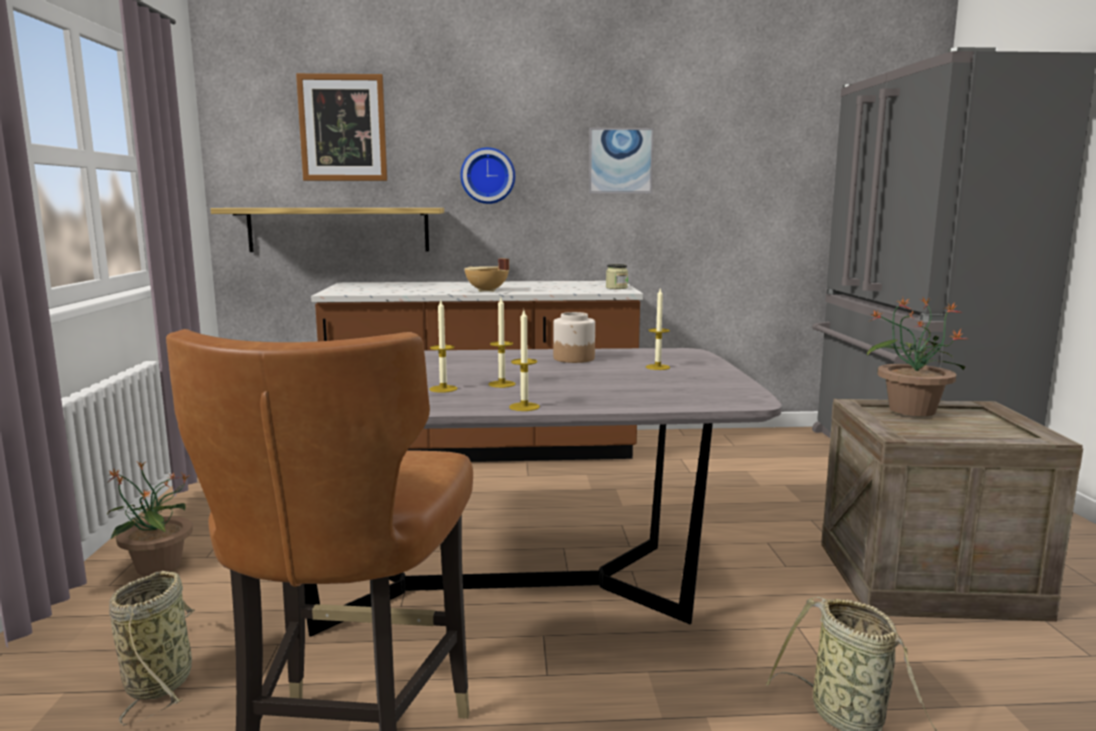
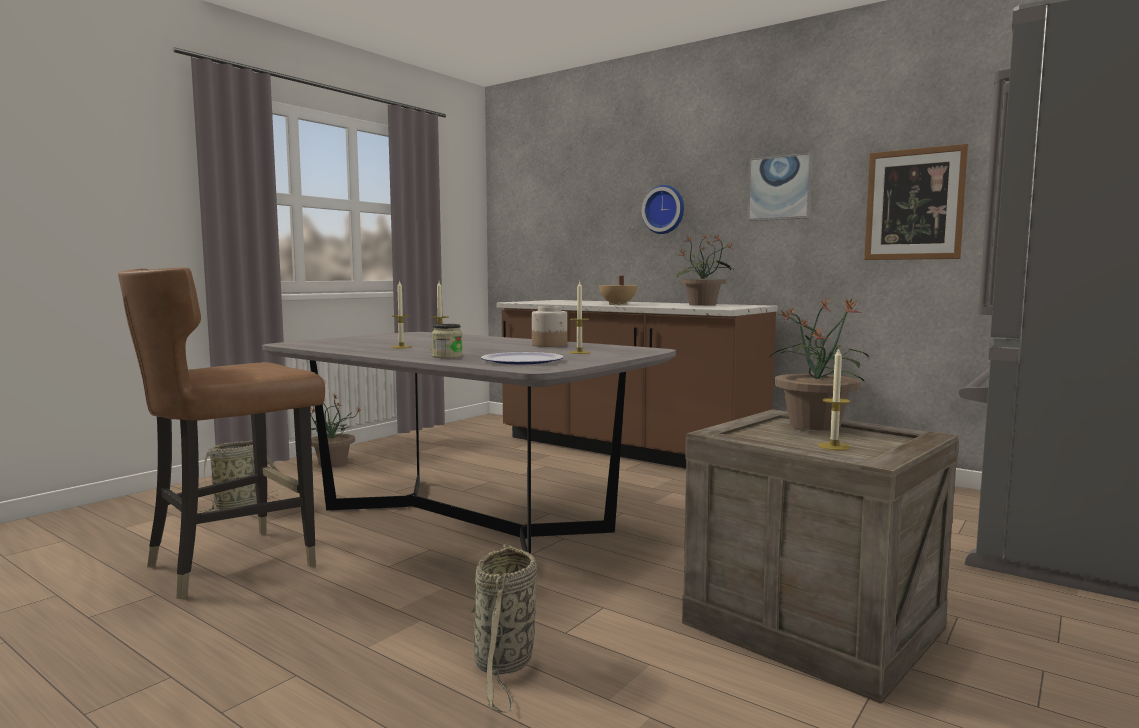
camera: 40 degrees right, 5 degrees down
(338, 229) = (560, 258): shelf -> none
(343, 128) = (565, 179): picture -> picture (914, 204)
(524, 407) = (397, 356): candle -> candle (833, 446)
(564, 284) = (703, 305): none -> potted plant
(616, 288) = (732, 307): jar -> jar (447, 356)
(677, 390) = (522, 361): none -> plate

